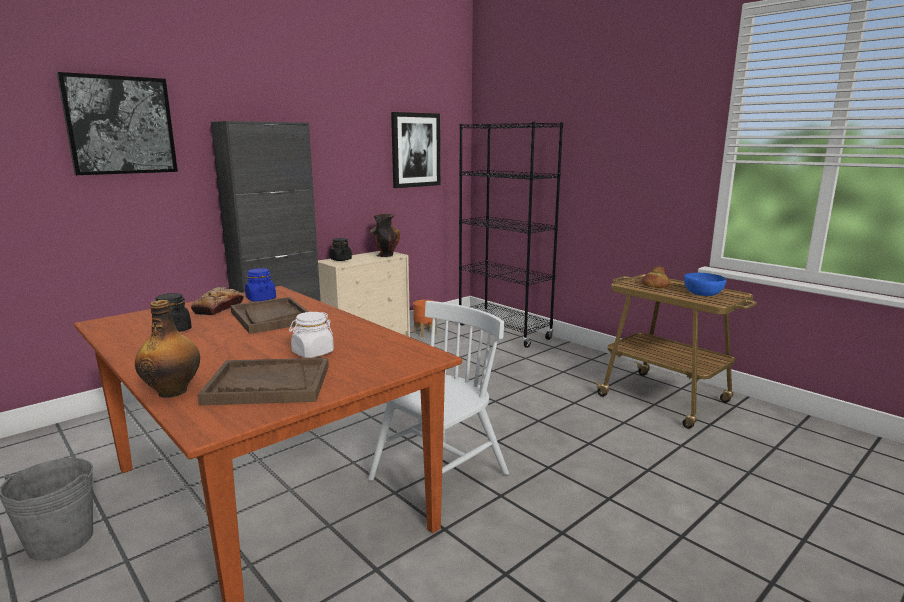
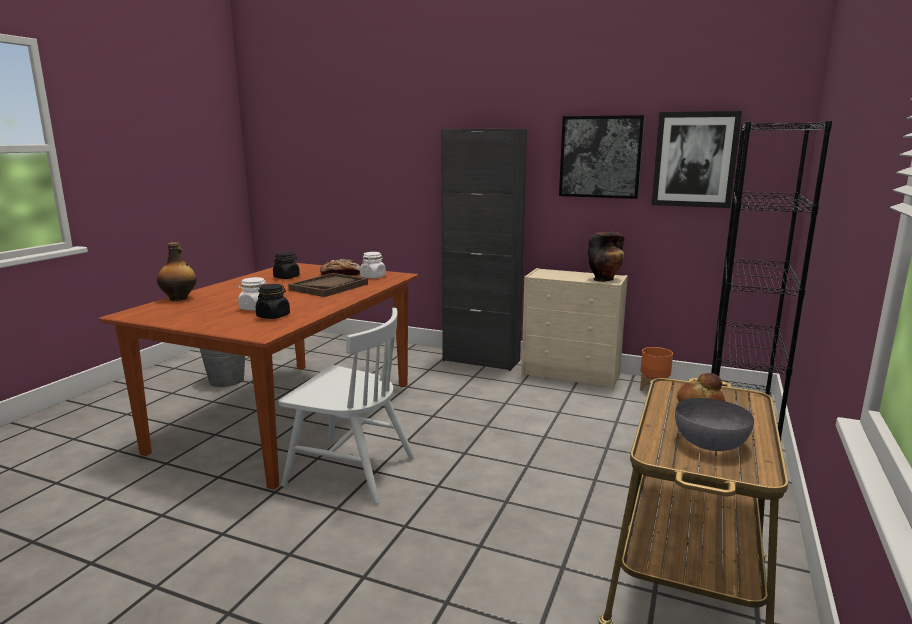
camera: 65 degrees right, 0 degrees up
(120, 125) = (395, 133): picture -> picture (600, 157)
(261, 299) = (373, 277): blue jar -> white jar
(268, 384) = (192, 311): brown tray -> none
(340, 259) = (554, 272): black jar -> black jar (273, 316)
(702, 293) = (710, 442): blue bowl -> grey bowl

